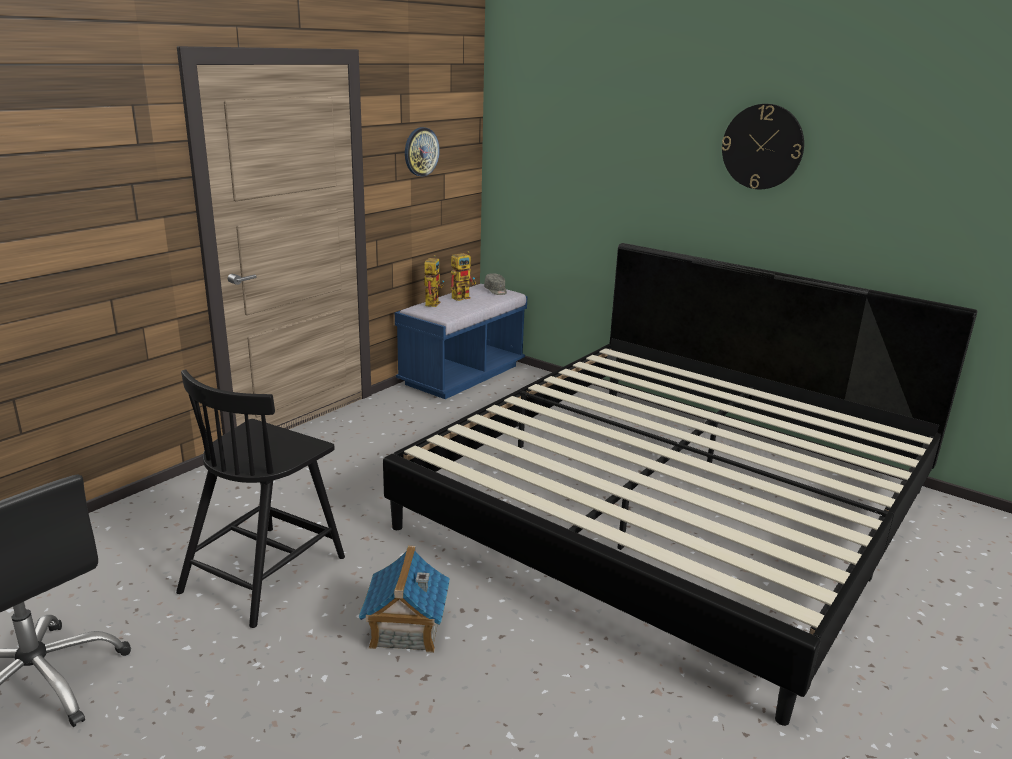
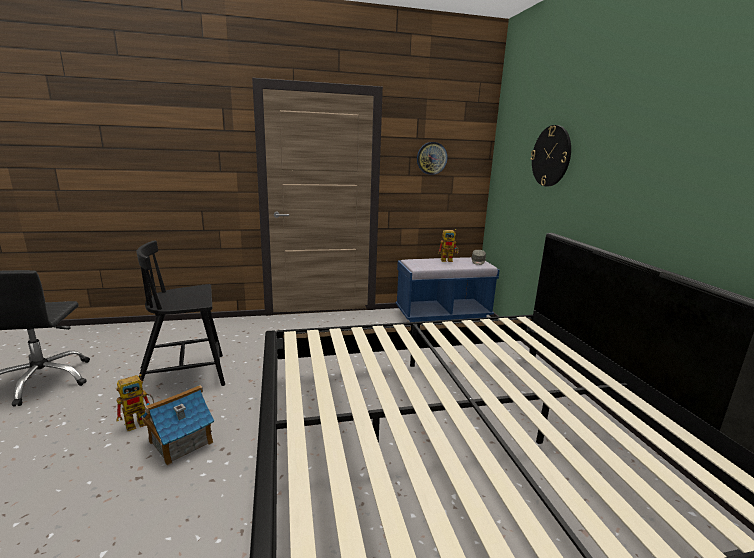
camera: 40 degrees right, 5 degrees down
(431, 302) = (424, 259): toy robot -> toy robot (141, 421)
(762, 147) = (672, 141): wall clock -> wall clock (551, 156)

